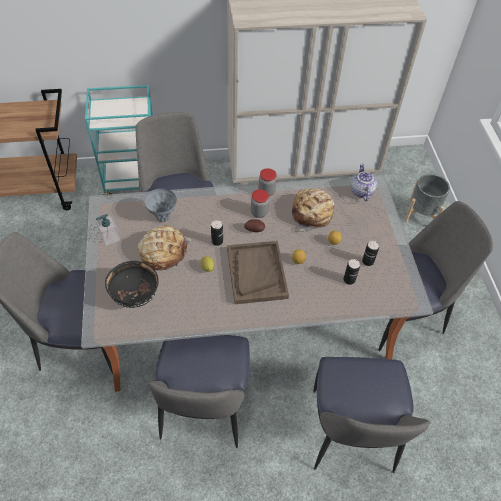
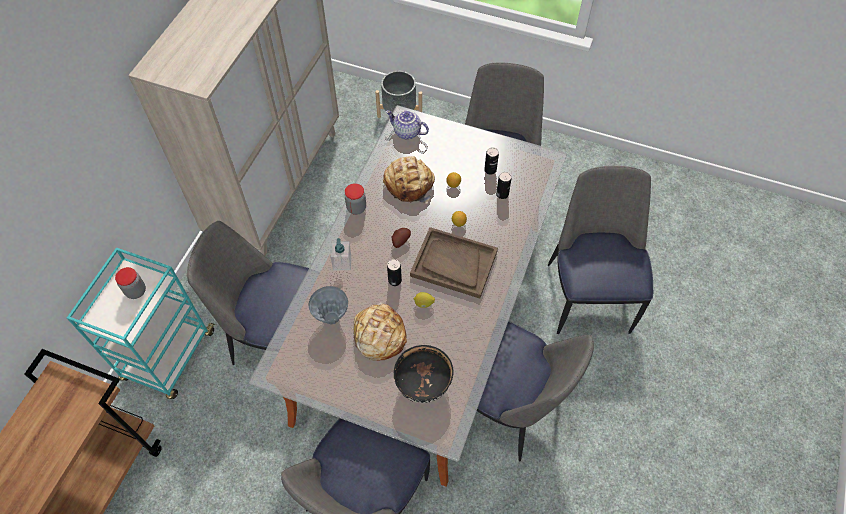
camera: 60 degrees left, 5 degrees up
(109, 238) = (328, 382): soap dispenser -> soap dispenser (342, 263)
(259, 212) = (380, 227): jar -> jar (136, 291)
(351, 434) = (588, 295): chair -> chair turned 120 degrees counterclockwise

